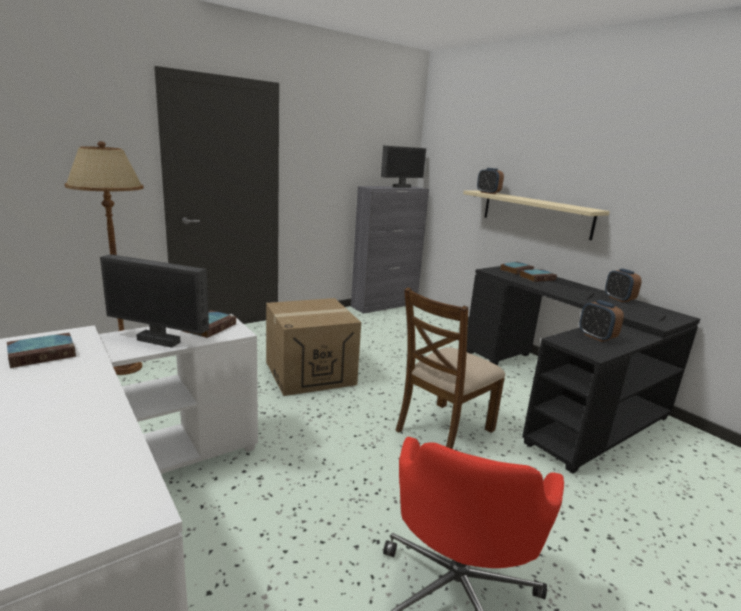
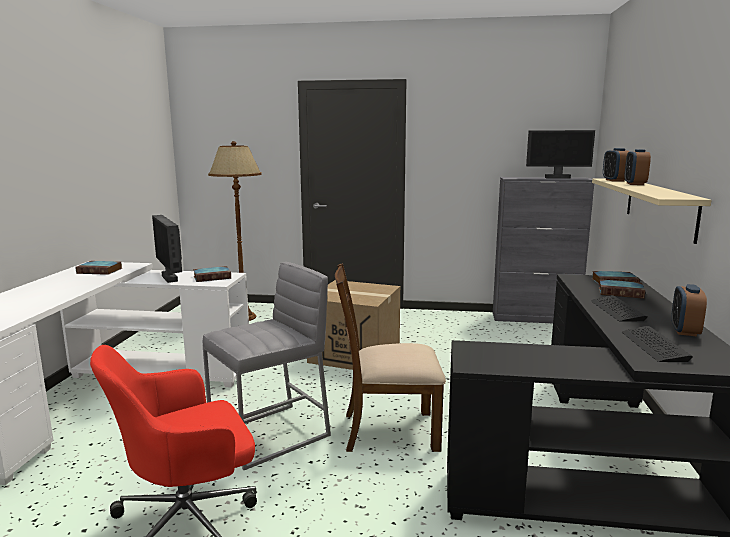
camera: 45 degrees right, 5 degrees down
(373, 476) = (271, 435): none -> grey stool
(596, 337) = (526, 355): alarm clock -> alarm clock (635, 184)

